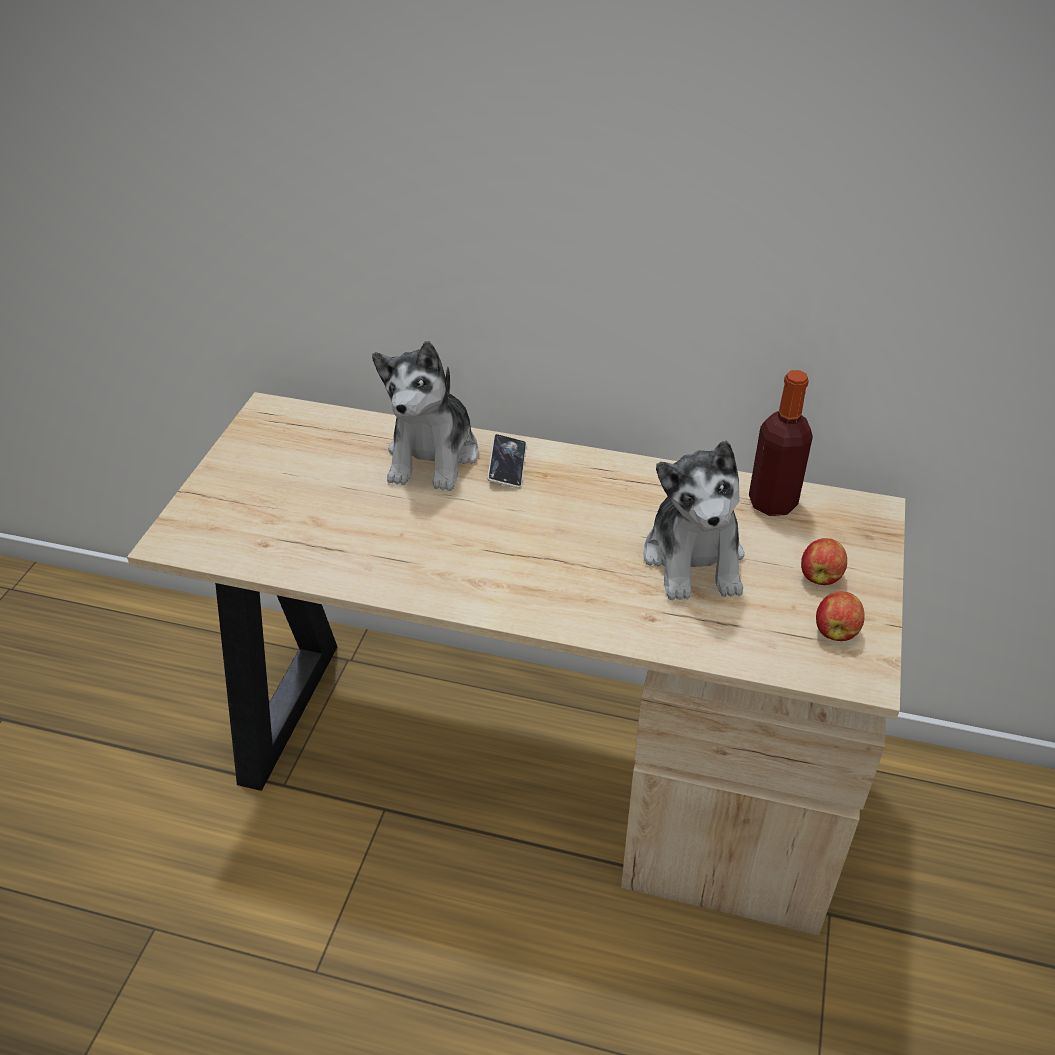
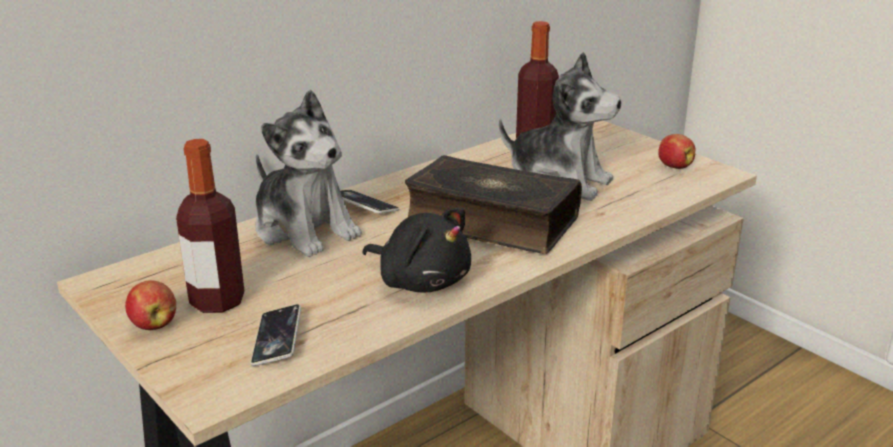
camera: 55 degrees left, 15 degrees down
(259, 532) = (277, 339): none -> phone
(287, 475) = (217, 301): none -> bottle
(406, 562) = (421, 281): none -> black plush toy
(554, 553) = (491, 222): none -> book
(820, 576) = (621, 154): apple -> apple (153, 324)

